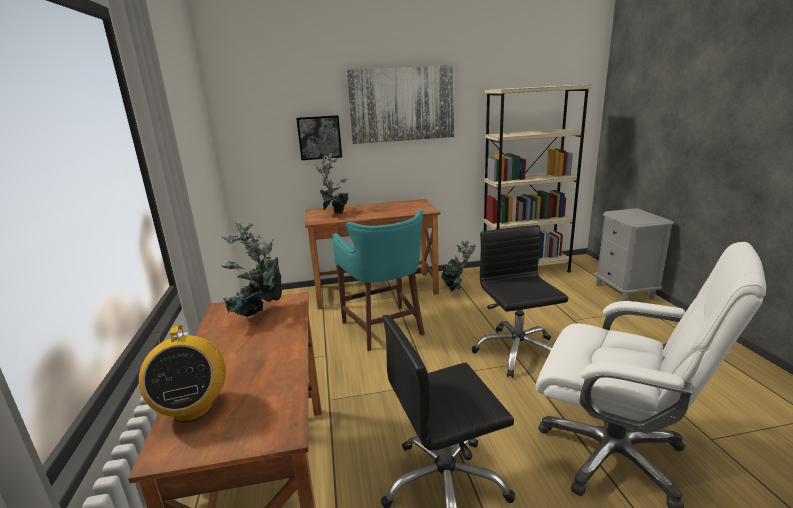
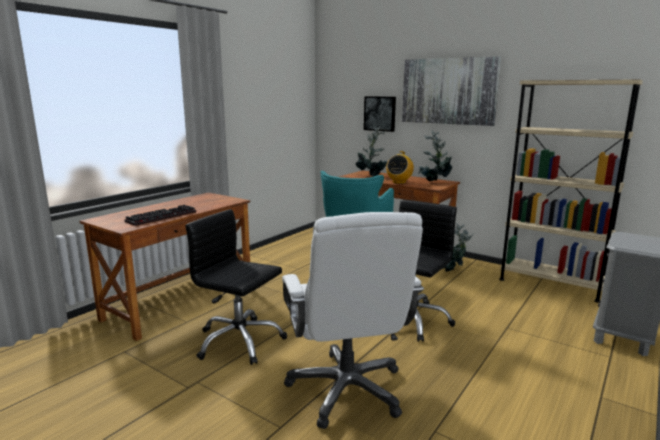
camera: 45 degrees right, 5 degrees down
(192, 409) = (124, 214): radio -> radio (399, 182)
(261, 316) = (210, 201): potted plant -> potted plant (434, 182)
(273, 376) = (162, 216): none -> keyboard

